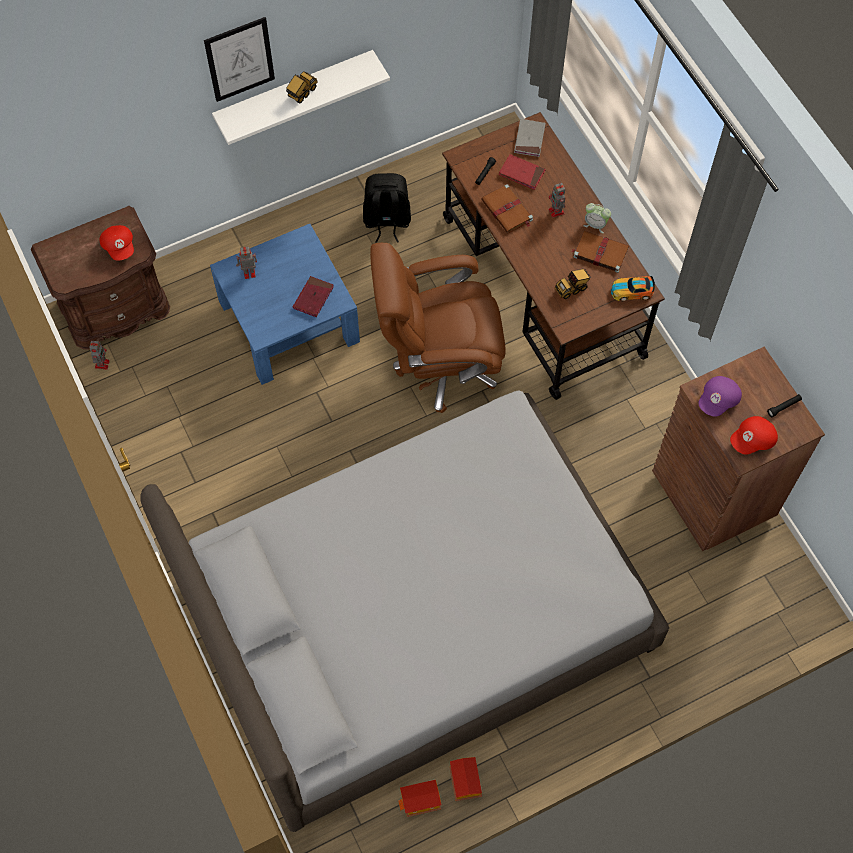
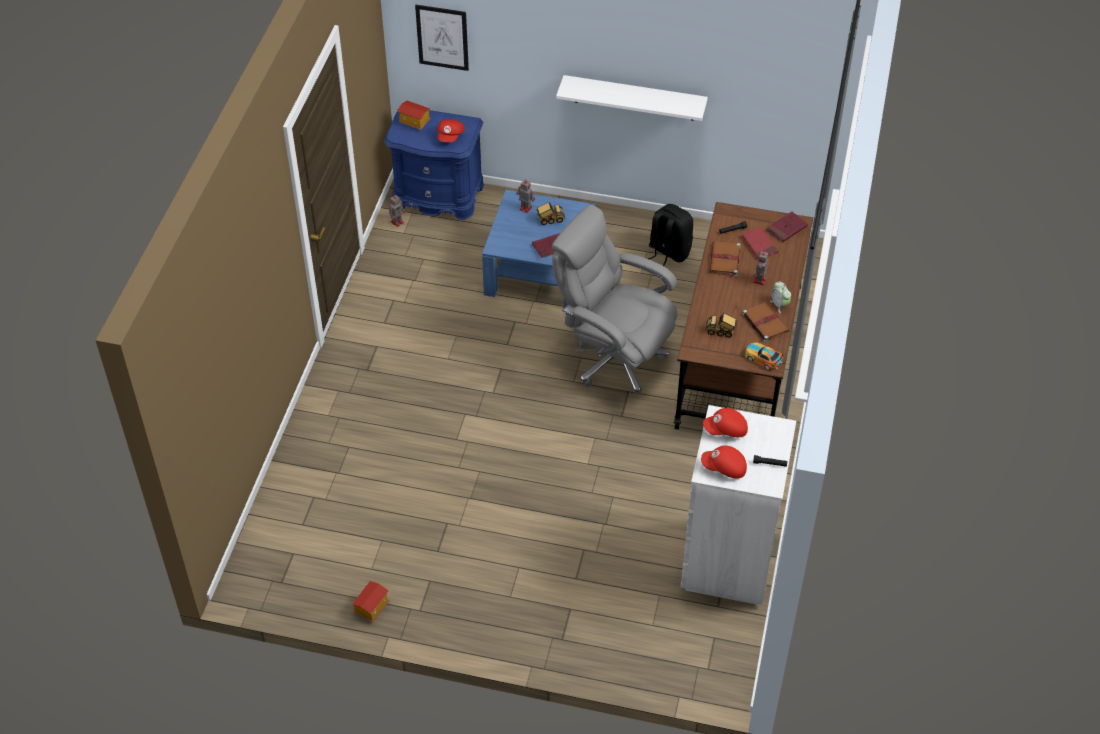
camera: 40 degrees right, 15 degrees down
(116, 309) = (437, 198): brown nightstand -> blue nightstand
(240, 59) = (595, 40): picture -> picture (442, 37)
(301, 93) = (632, 95): toy truck -> toy truck (550, 220)
(414, 617) = (440, 491): grey bed -> none
(420, 801) = (332, 597): toy house -> toy house (414, 122)
(439, 367) = (613, 359): brown office chair -> grey office chair
(529, 139) = (787, 228): grey book -> red book
(714, 496) = (729, 563): brown dresser -> white dresser
(718, 400) = (726, 430): purple cap -> red cap

